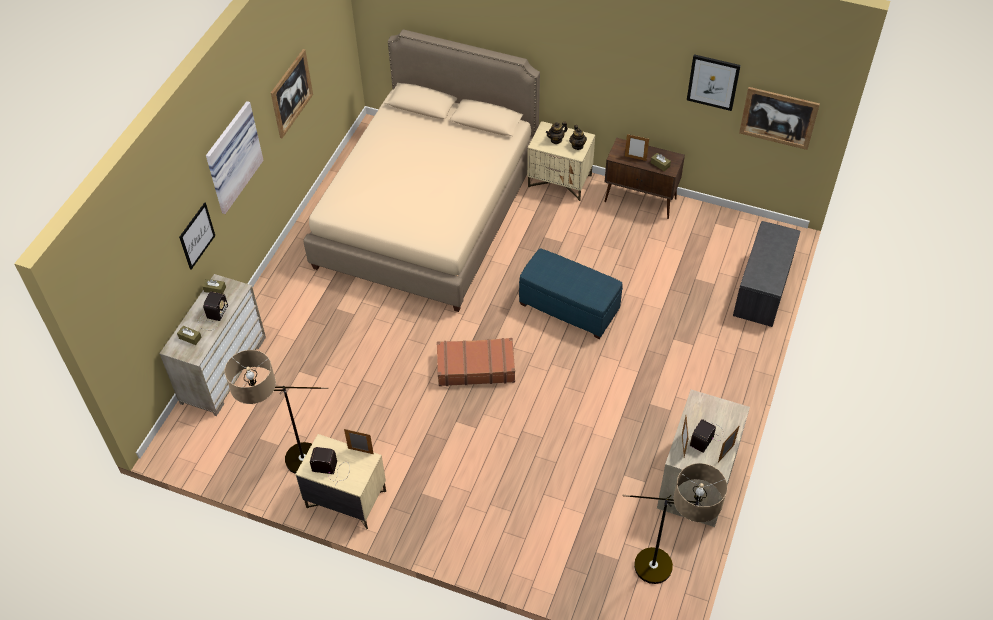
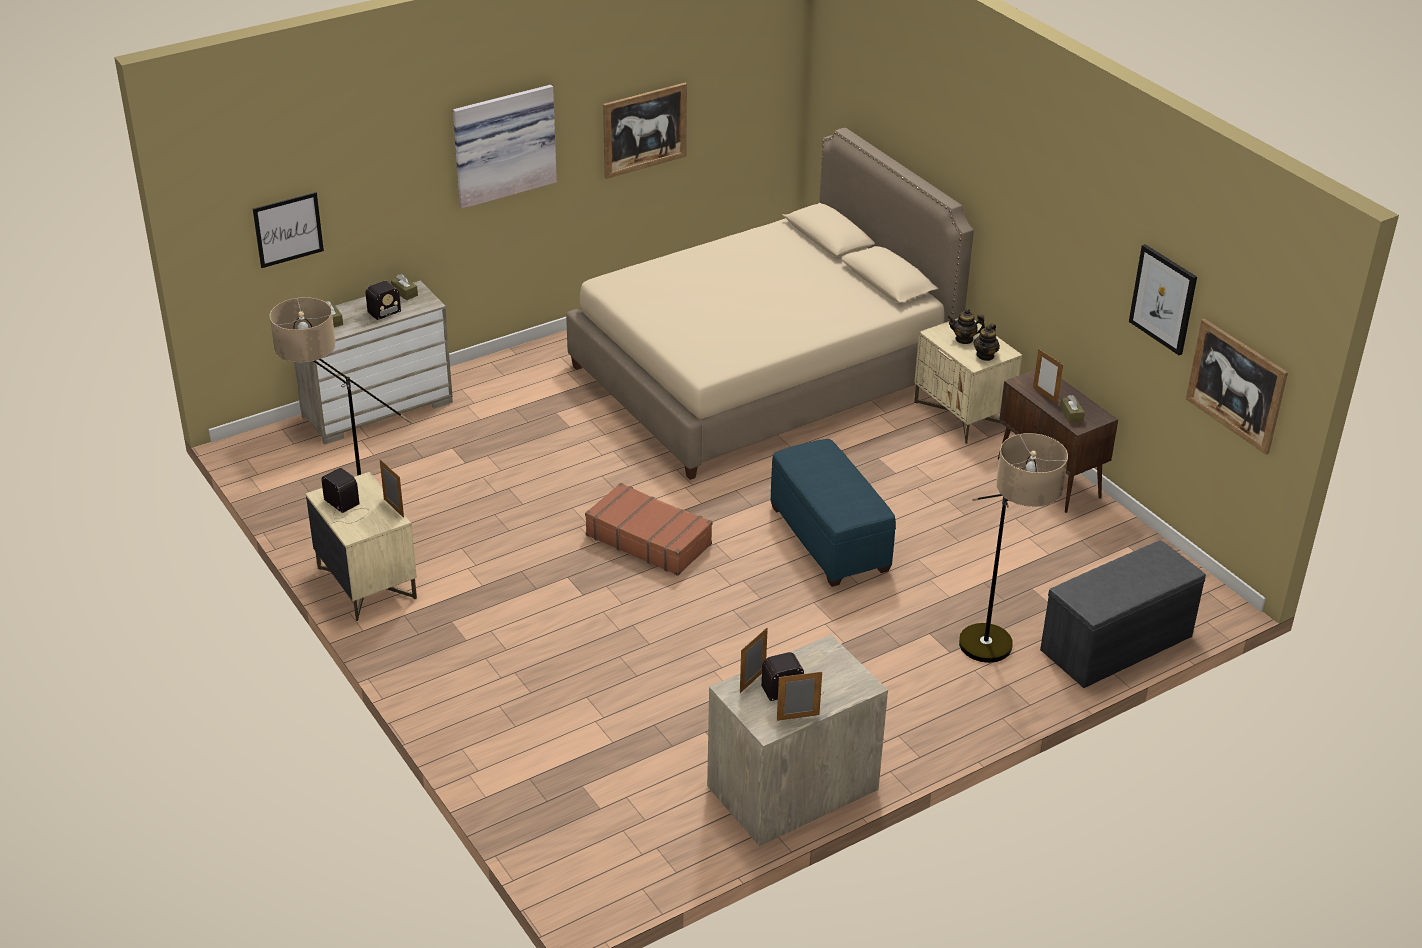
camera: 35 degrees right, 15 degrees down
(197, 236) = (407, 209): picture -> picture (288, 229)
(666, 574) = (641, 857): floor lamp -> floor lamp (994, 658)

